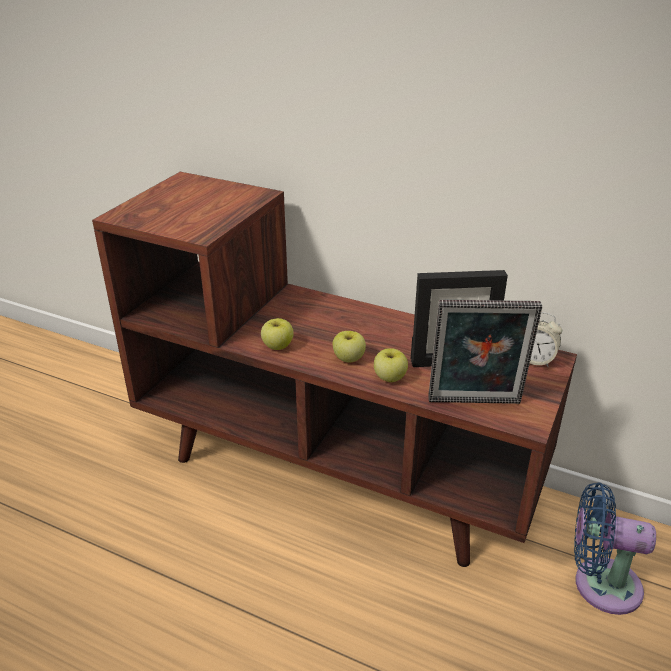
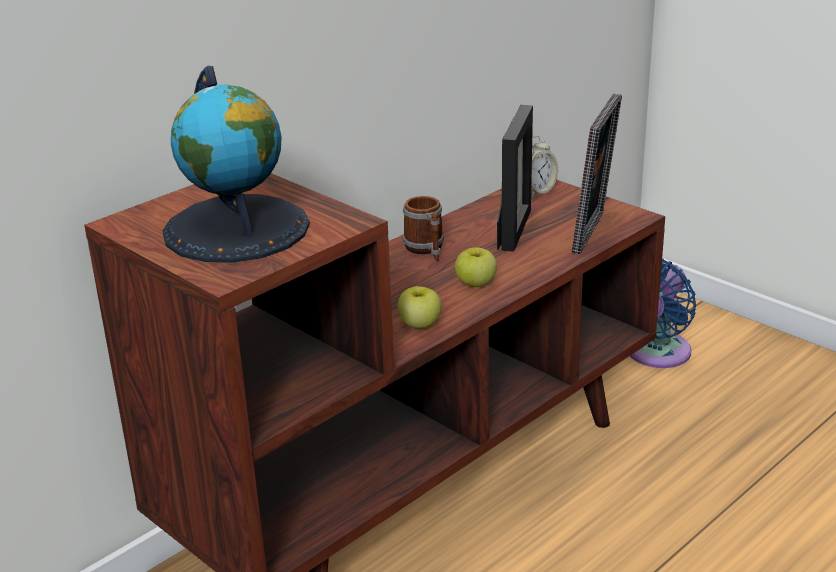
camera: 70 degrees left, 5 degrees down
(182, 206) = (237, 229): none -> globe
(389, 377) = (526, 267): apple -> none
(391, 327) = (426, 250): none -> mug

